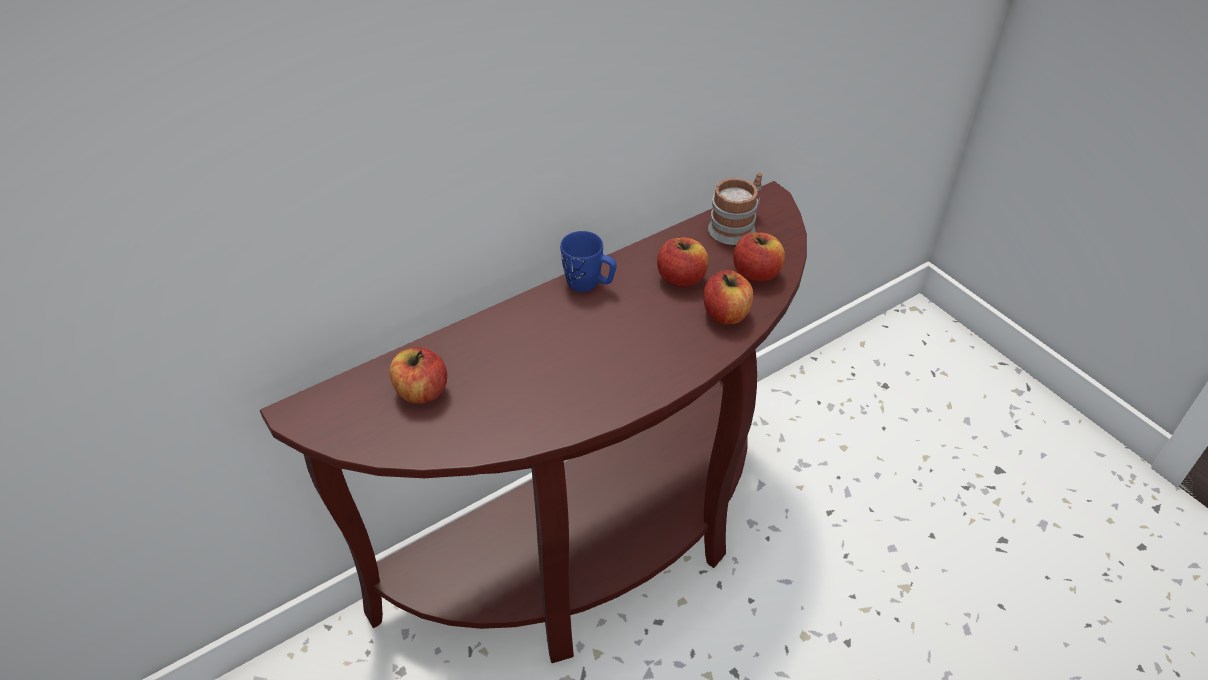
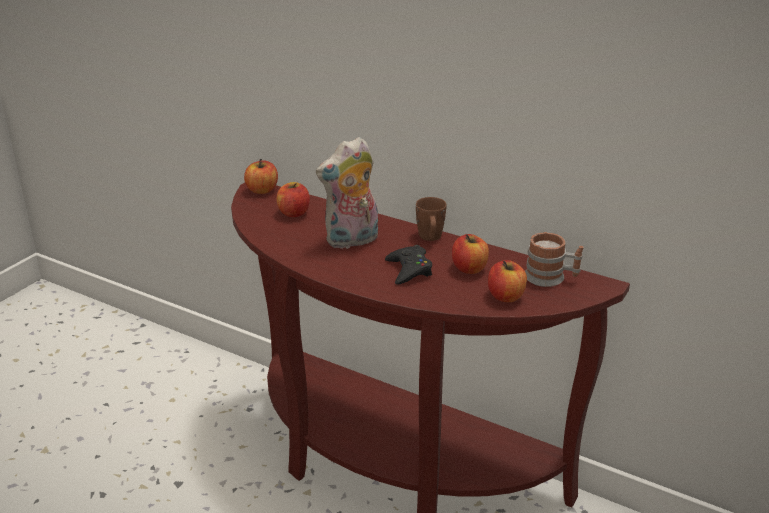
camera: 65 degrees right, 15 degrees down
(547, 356) = (352, 241): none -> plush toy
(589, 284) = (430, 238): blue mug -> brown mug
(654, 329) = (409, 270): none -> black game controller
(726, 314) = (449, 293): apple -> apple (262, 190)

